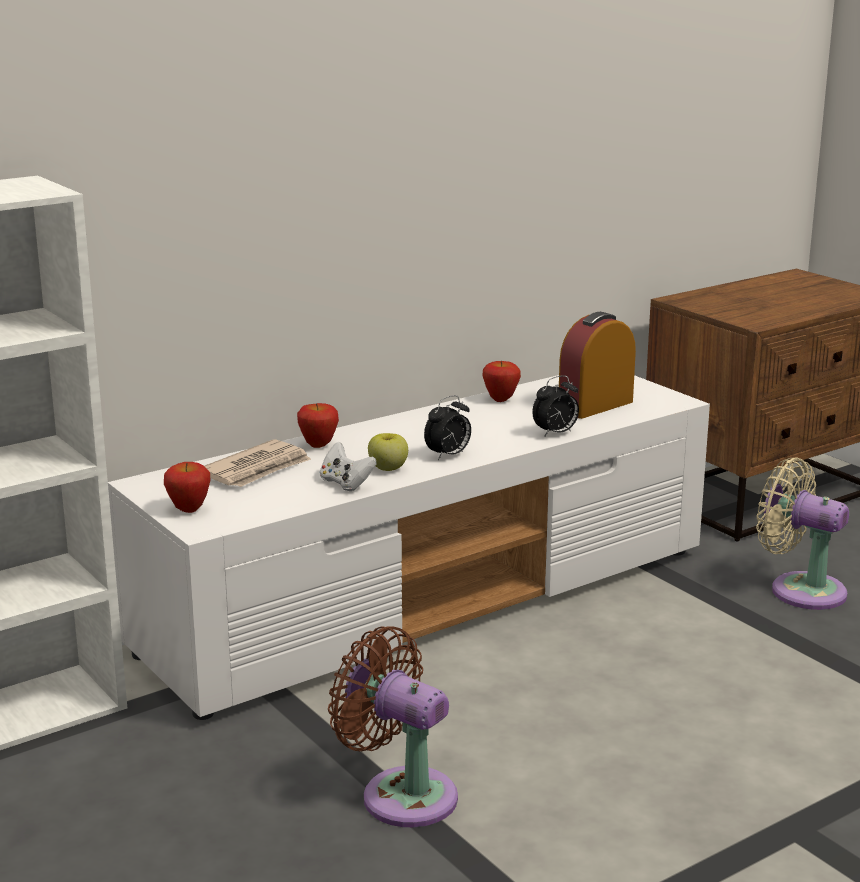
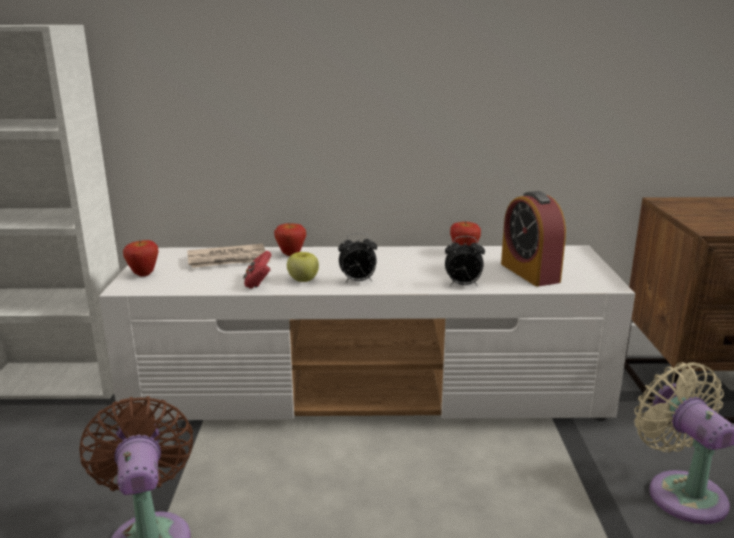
camera: 35 degrees right, 0 degrees up
(346, 484) = (258, 283): white game controller -> red game controller
(595, 406) = (529, 272): alarm clock -> alarm clock turned 105 degrees counterclockwise

